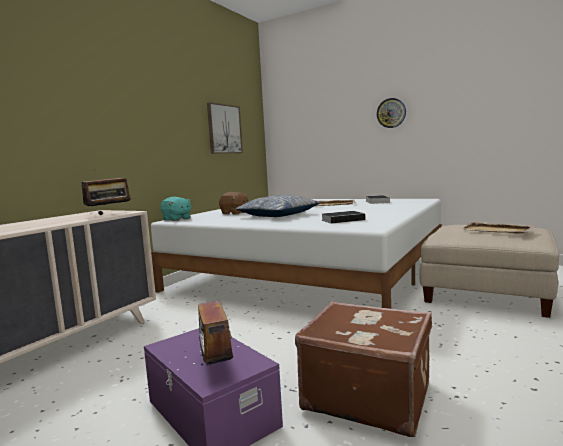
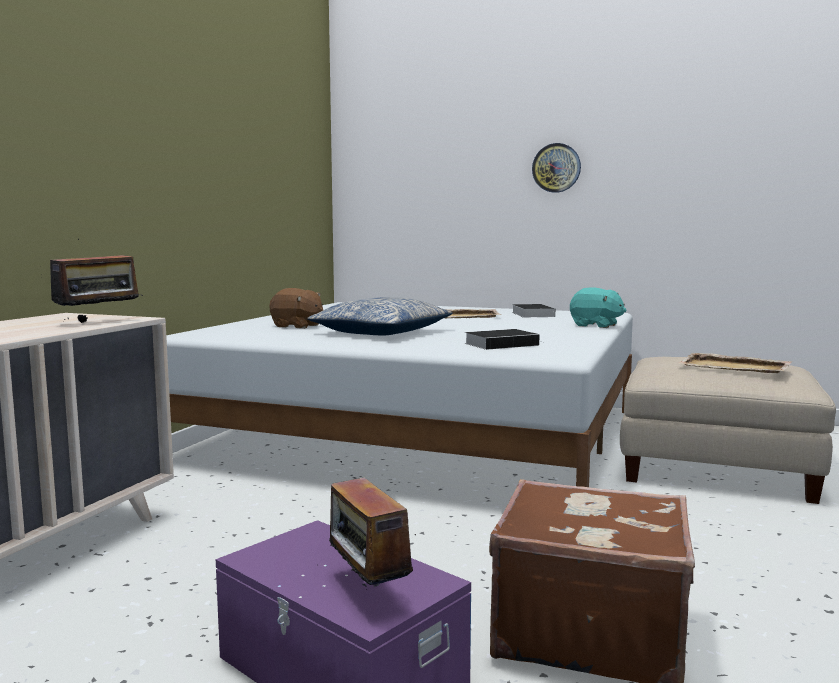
camera: 10 degrees left, 0 degrees up
(176, 219) = (195, 334): turquoise plush toy -> turquoise plush toy (596, 325)
(224, 129) = (270, 175): picture -> none

